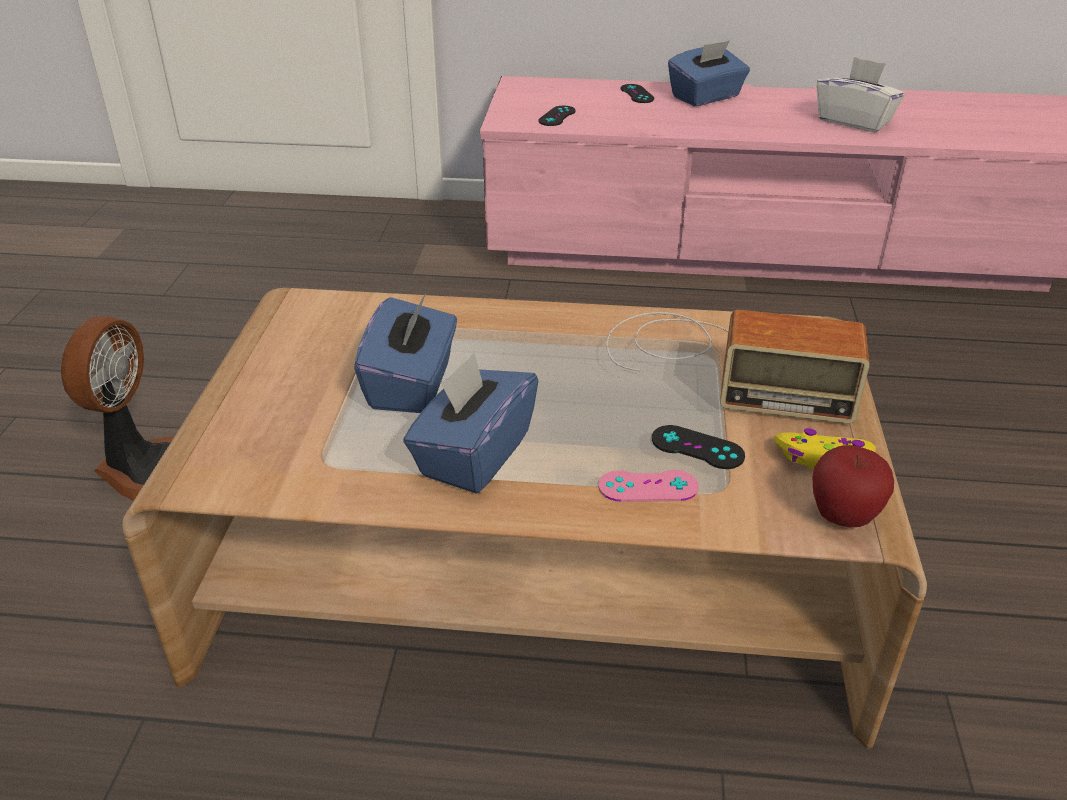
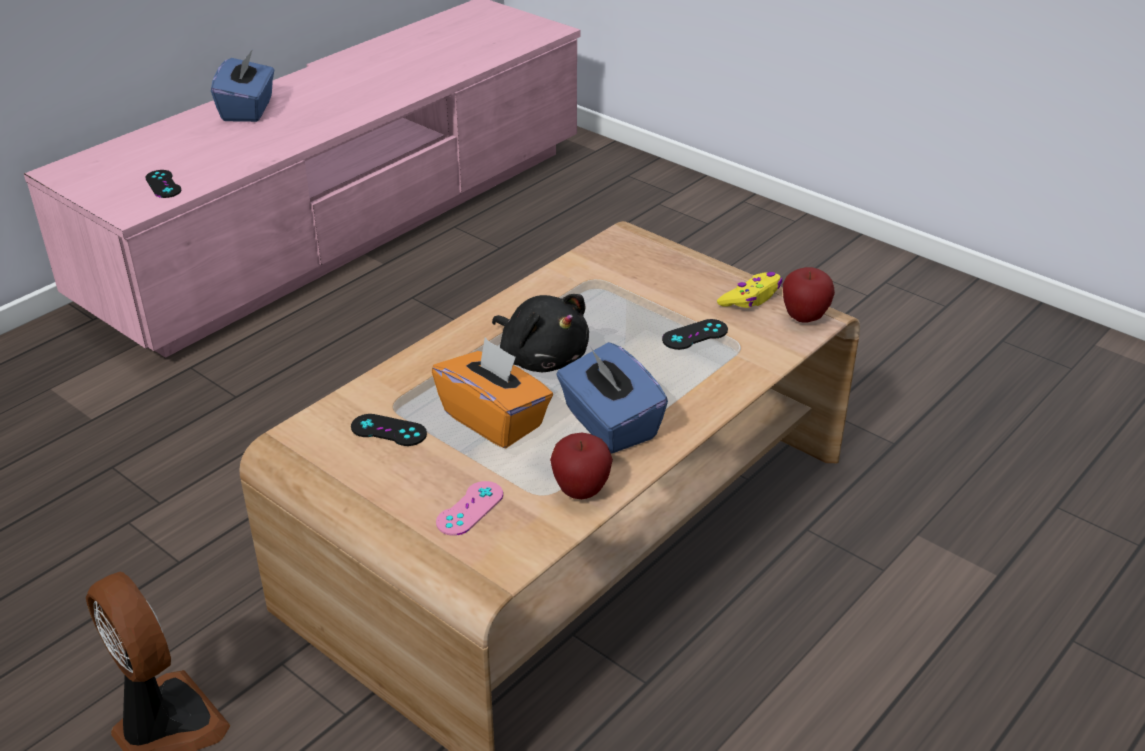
camera: 55 degrees left, 0 degrees up
(347, 482) = (581, 491): none -> apple
(412, 385) = (494, 419): blue tissue box -> orange tissue box
(538, 369) = (541, 357): none -> black plush toy
(637, 94) = (187, 132): black game controller -> black game controller (388, 430)
(648, 486) = (712, 370): pink game controller -> pink game controller (470, 508)
(719, 365) = (621, 286): radio -> none
(854, 121) = (389, 80): white tissue box -> none

